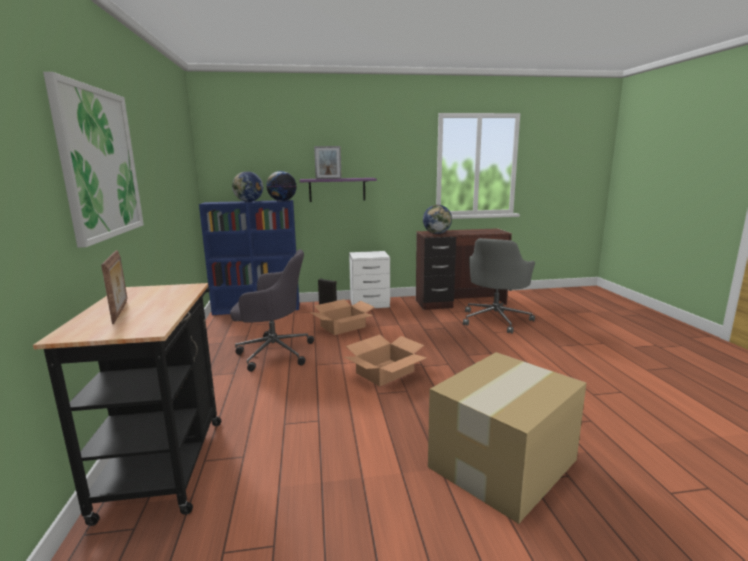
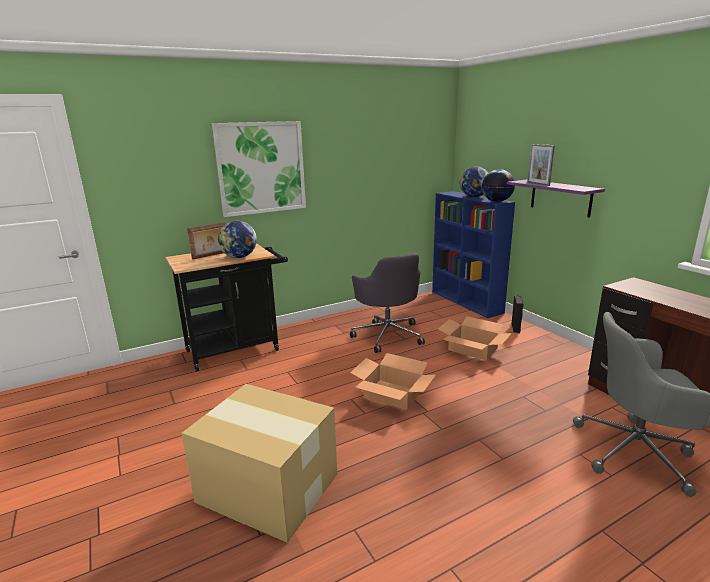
camera: 70 degrees right, 5 degrees up
(370, 304) = (556, 347): white nightstand -> none
(437, 233) = (636, 289): globe -> globe (239, 257)

